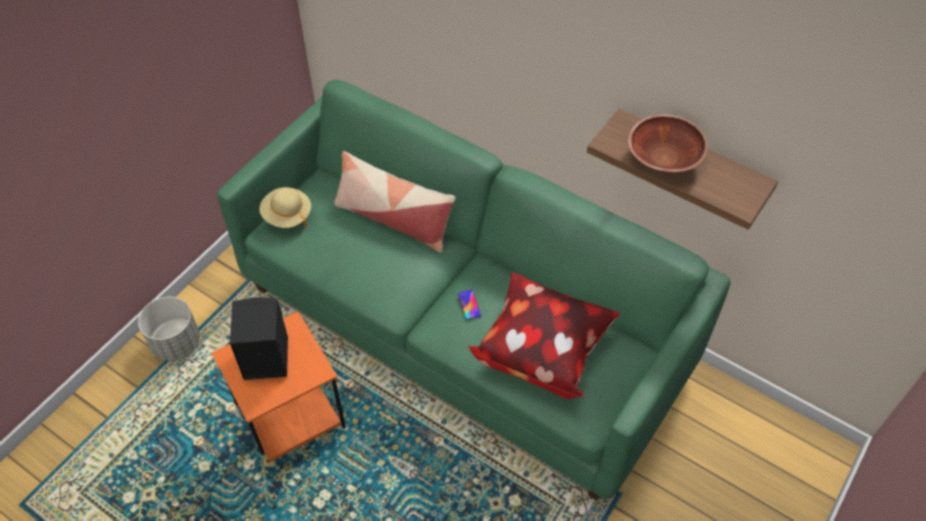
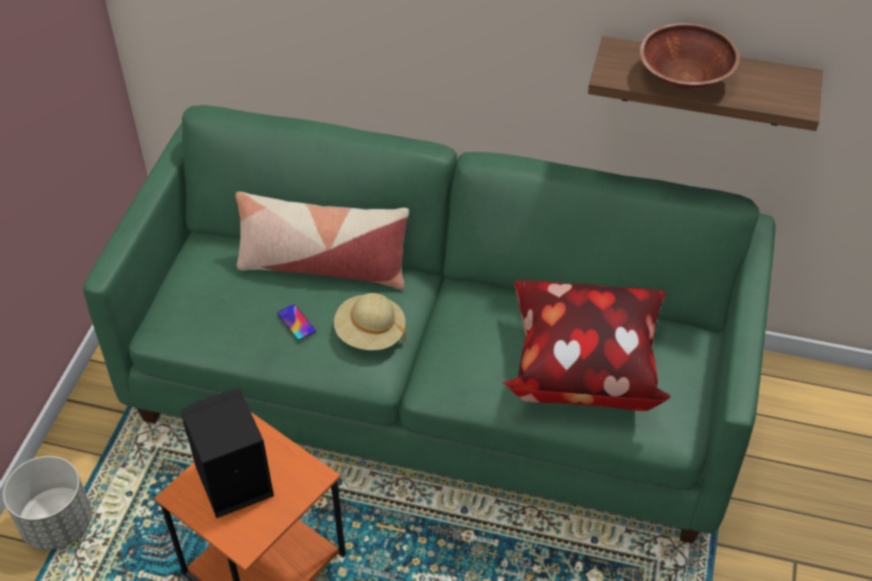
camera: 20 degrees left, 5 degrees down
(287, 215) = (178, 299): beige hat -> beige hat (370, 334)
(469, 304) = (468, 340): phone -> phone (296, 322)

